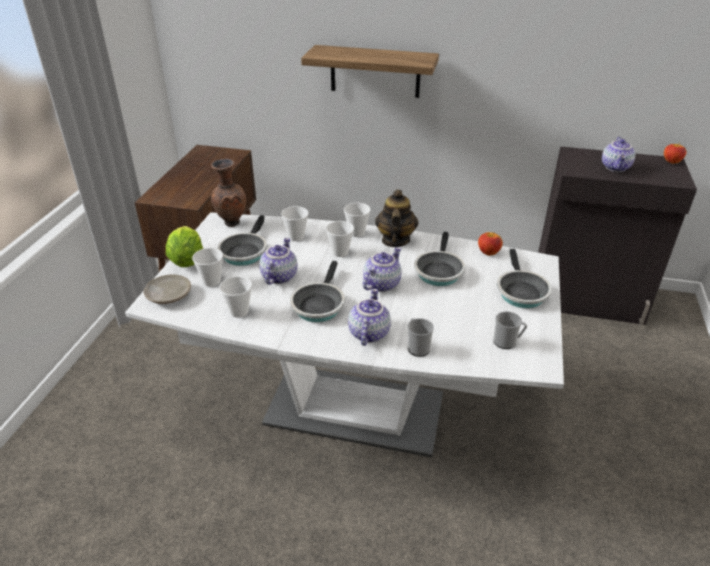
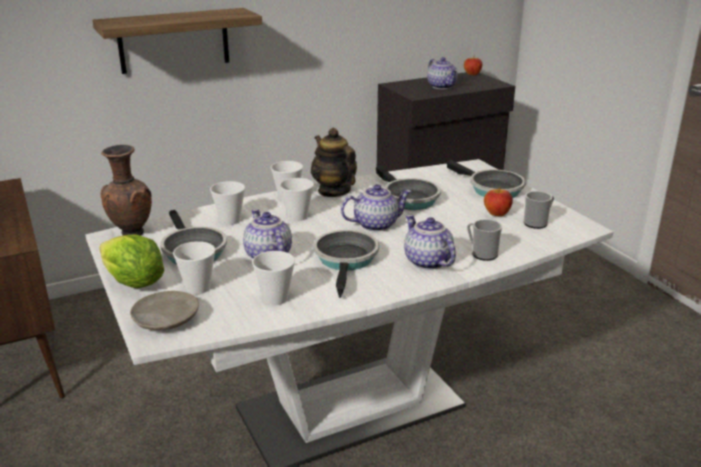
camera: 40 degrees left, 10 degrees down
(318, 304) = (346, 261): frying pan -> frying pan turned 150 degrees counterclockwise
(381, 283) = (376, 224): teapot -> teapot turned 75 degrees clockwise
(488, 252) = (425, 173): apple -> apple (497, 214)

